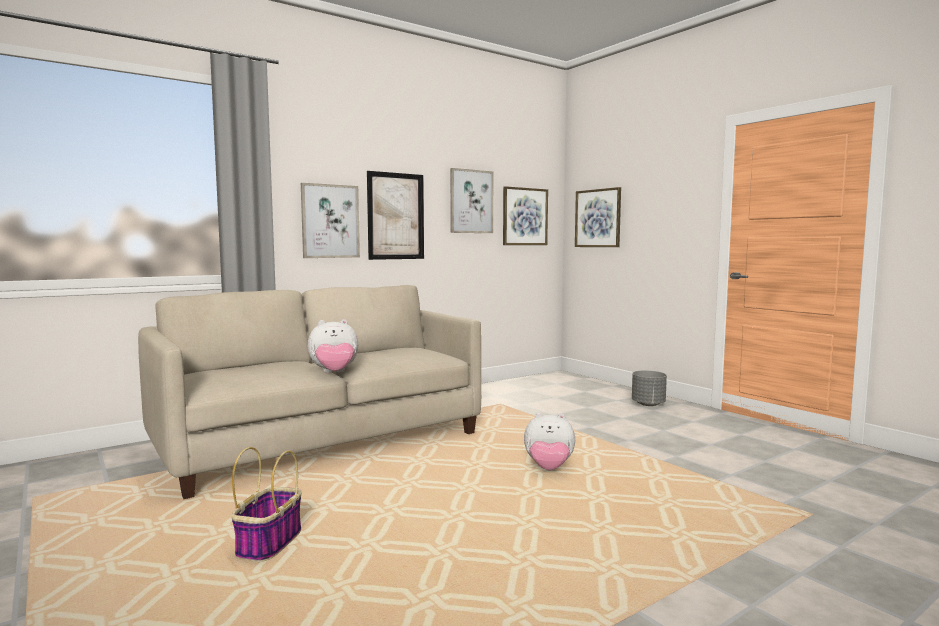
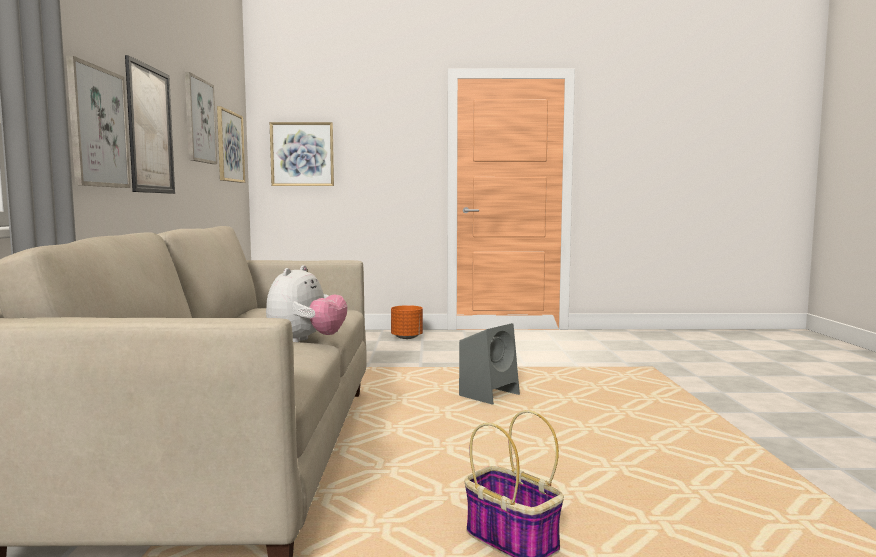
camera: 55 degrees left, 0 degrees up
(549, 468) = (490, 395): plush toy -> grey speaker
(648, 404) = (407, 337): grey planter -> orange planter

